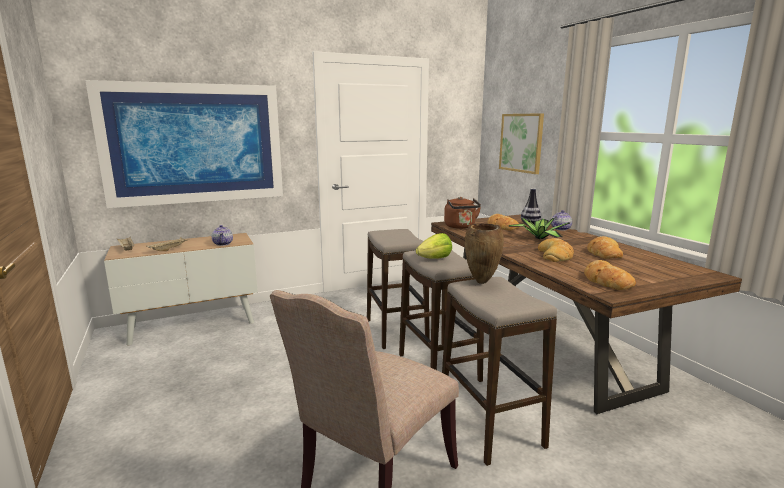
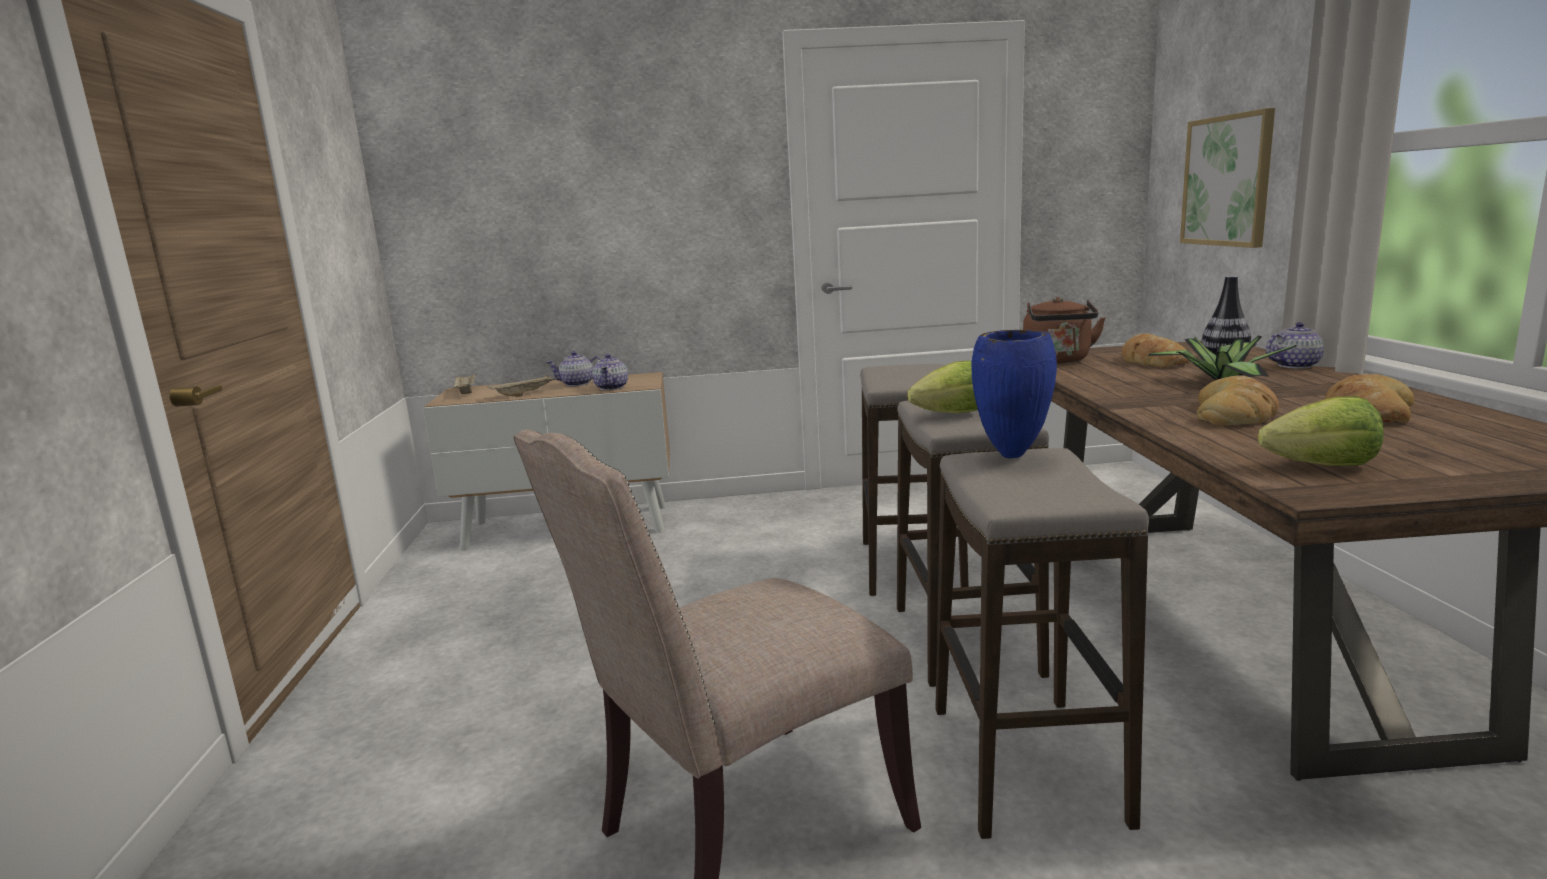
camera: 20 degrees right, 0 degrees up
(194, 144) = (575, 214): picture -> none
(199, 241) = (578, 384): none -> teapot
(482, 282) = (1011, 456): brown vase -> blue vase
(606, 281) = (1322, 466): bread -> lettuce

